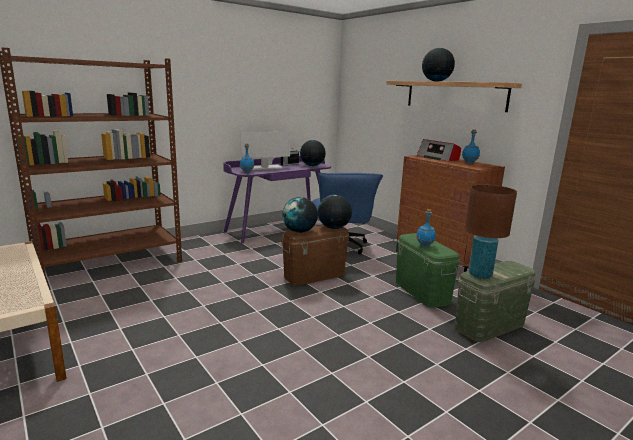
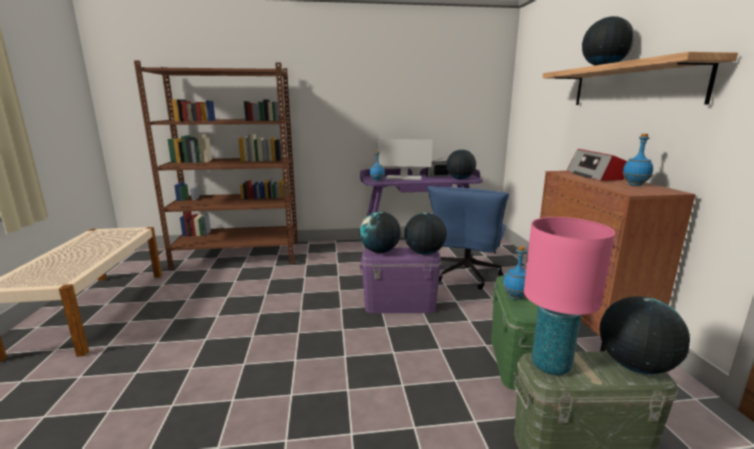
camera: 30 degrees right, 0 degrees up
(314, 275) = (400, 305): brown storage box -> purple storage box
(480, 275) = (551, 365): brown table lamp -> pink table lamp
(513, 266) = (634, 366): none -> globe

